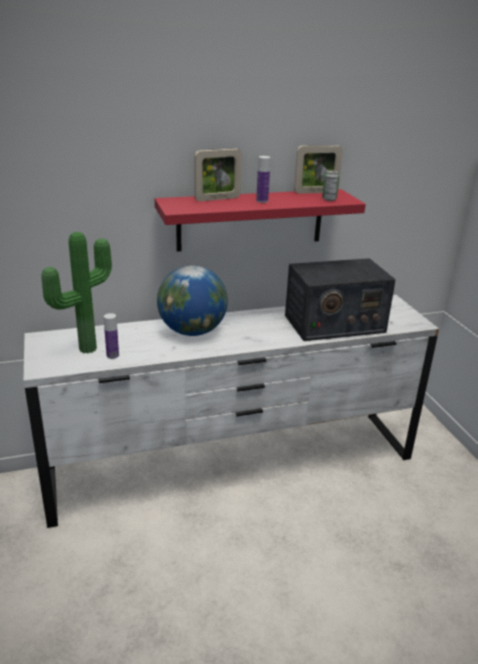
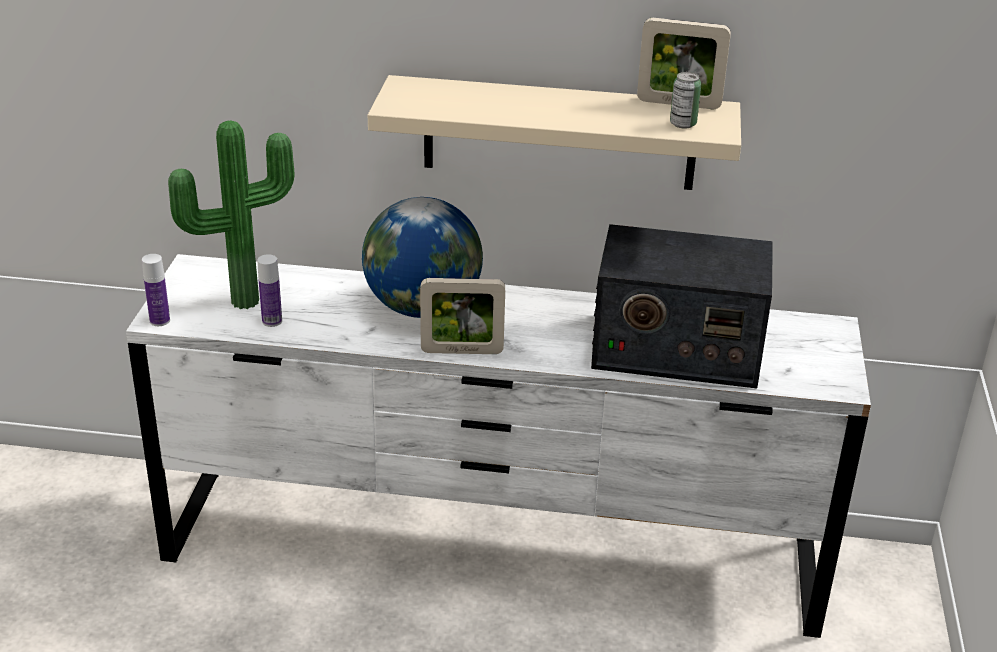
camera: 25 degrees right, 5 degrees up
(217, 199) = (486, 92): picture frame -> picture frame (462, 351)
(250, 220) = (559, 133): red shelf -> beige shelf
(262, 201) = (557, 109): bottle -> bottle (160, 321)

